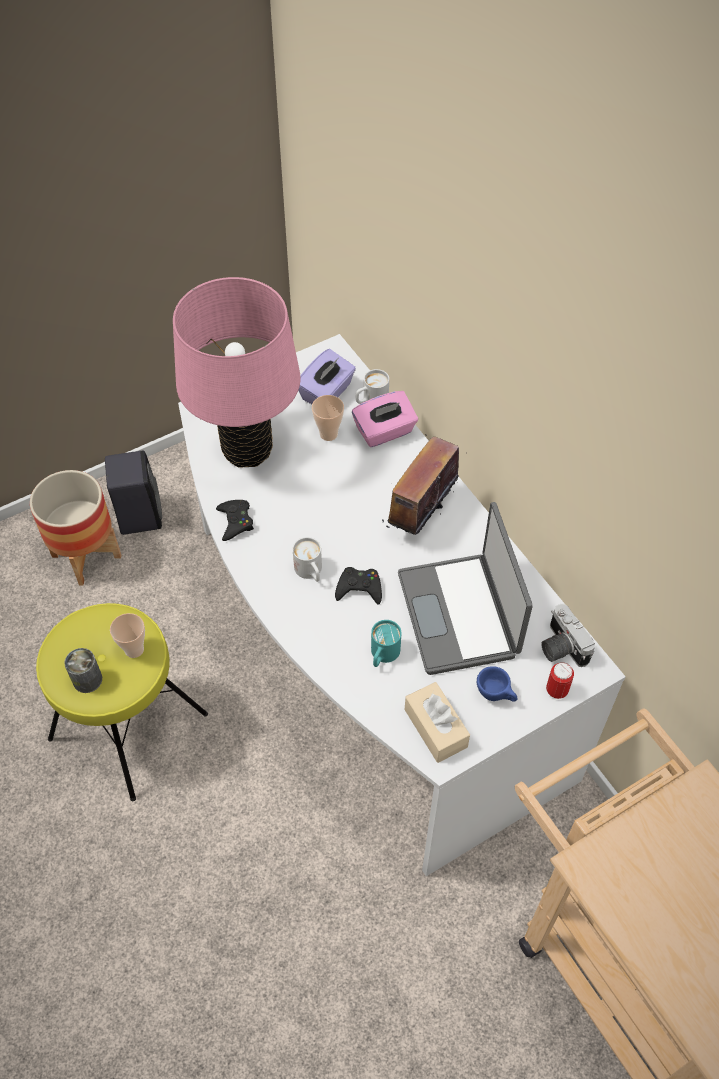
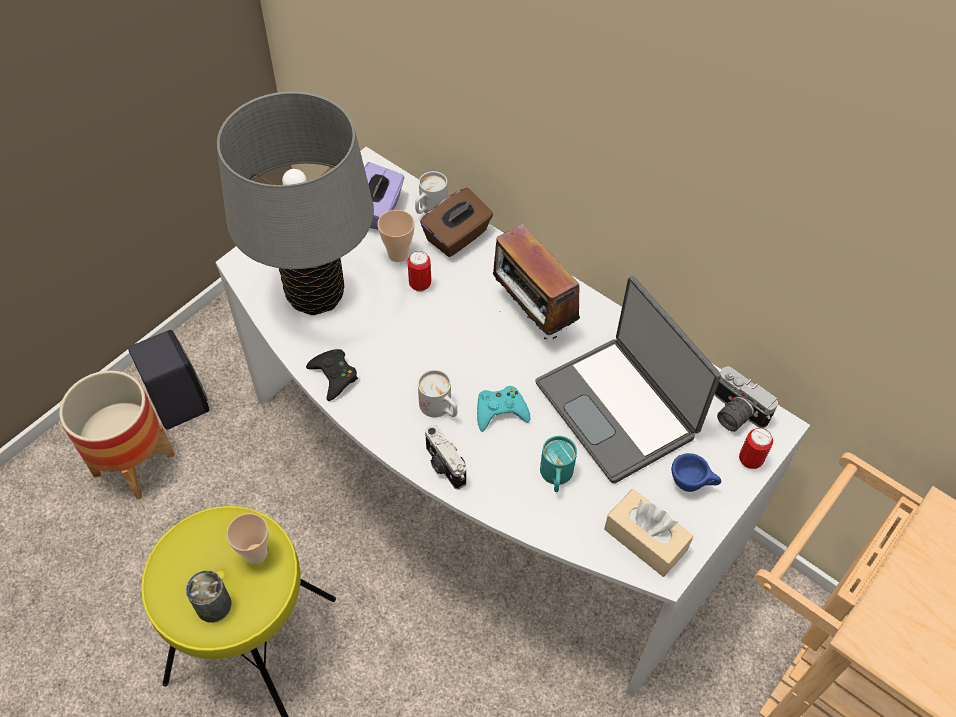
camera: 20 degrees left, 0 degrees up
(247, 450) = (315, 294): pink table lamp -> grey table lamp
(294, 620) = (444, 466): none -> camera
(336, 464) = (420, 285): none -> can
(359, 588) = (500, 411): black game controller -> turquoise game controller
(384, 432) = (457, 237): pink tissue box -> brown tissue box
(420, 515) = (532, 315): radio -> radio turned 45 degrees counterclockwise

